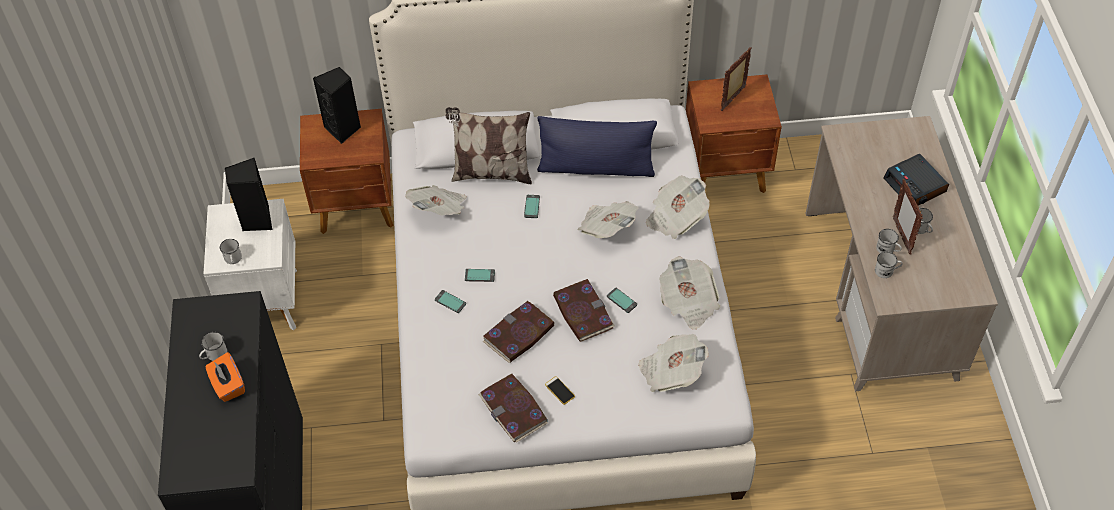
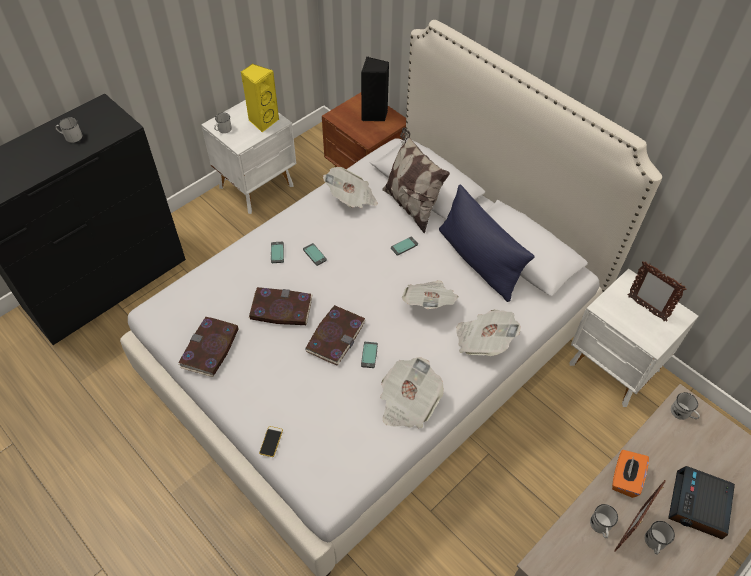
camera: 50 degrees right, 0 degrees up
(228, 385) = (49, 158): orange tissue box -> orange tissue box (625, 479)
(256, 220) = (263, 121): black speaker -> yellow speaker
(559, 390) = (251, 367): phone -> phone (271, 441)
(671, 372) = (328, 433): newspaper -> none
(726, 173) = (614, 369): brown nightstand -> white nightstand
(733, 99) = (646, 308): picture frame -> picture frame turned 135 degrees counterclockwise
(887, 271) = (575, 541): white mug -> white mug (682, 413)

